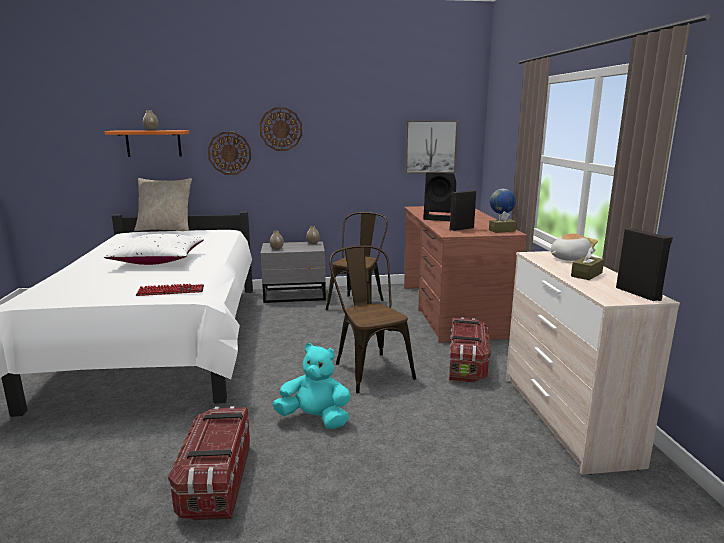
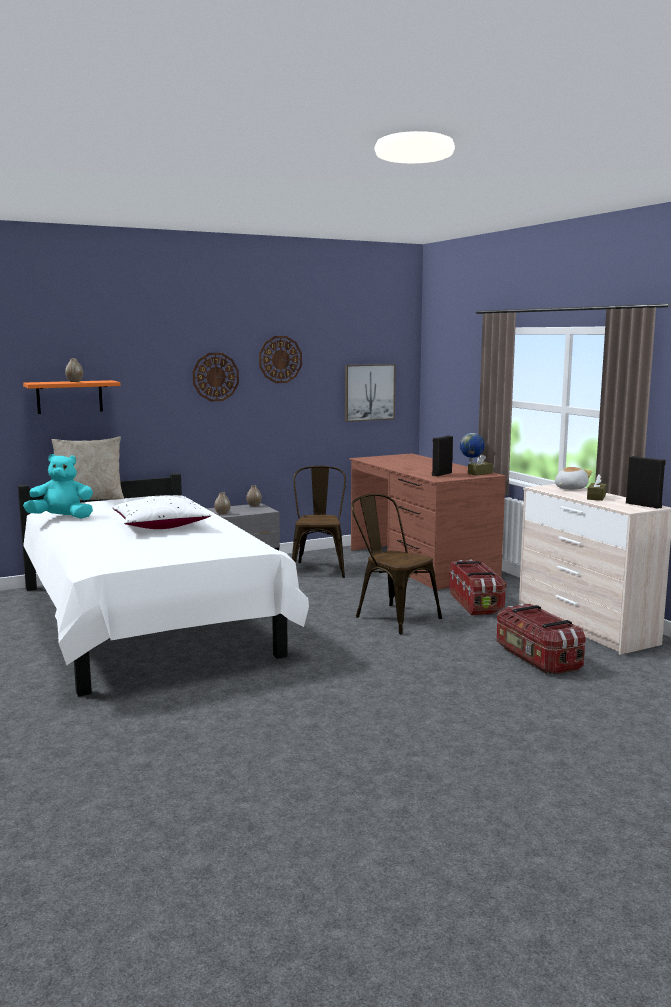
camera: 20 degrees left, 5 degrees down
(171, 291) = (234, 546): keyboard -> none
(216, 482) = (351, 702): storage box -> storage box (536, 658)
(229, 153) = (158, 405): wall clock -> wall clock (280, 359)
(315, 419) = (384, 655): turquoise plush toy -> turquoise plush toy (62, 518)
(440, 218) = (405, 466): black speaker -> none

